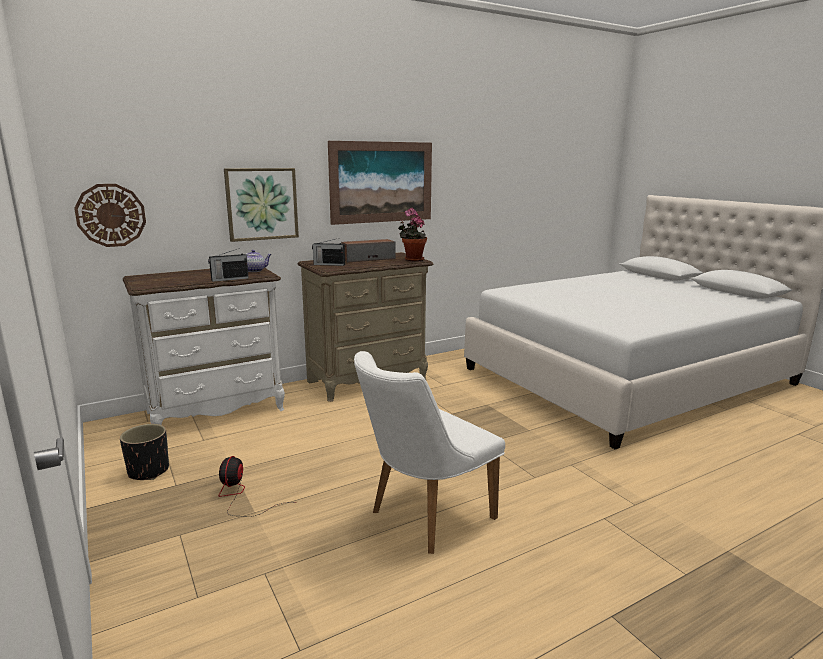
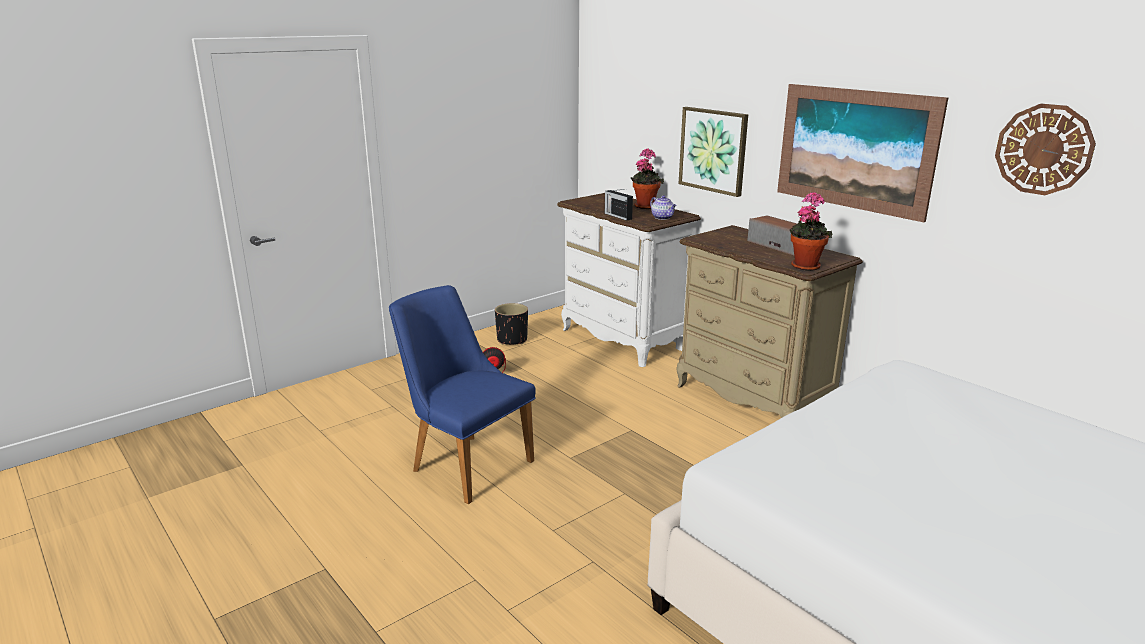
camera: 80 degrees right, 5 degrees up
(111, 215) = (609, 137): wall clock -> wall clock (1043, 149)
(206, 271) = (645, 206): none -> potted plant
(328, 264) = (724, 236): radio -> none
(423, 517) = (464, 462): white chair -> blue chair

